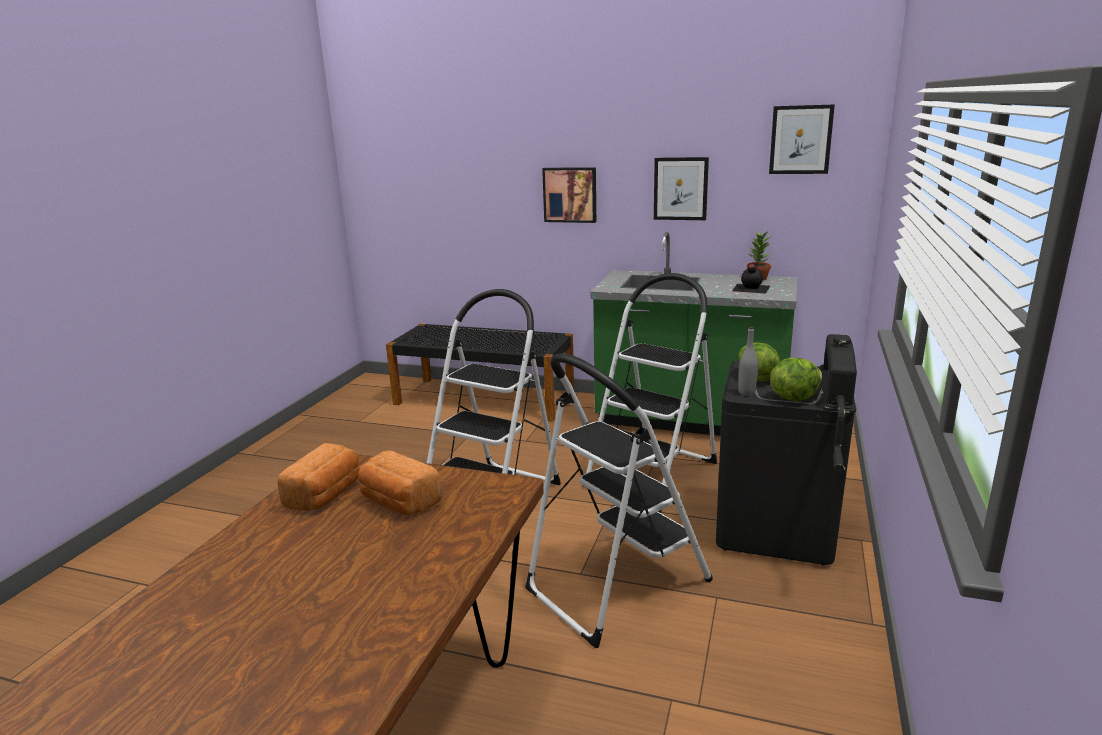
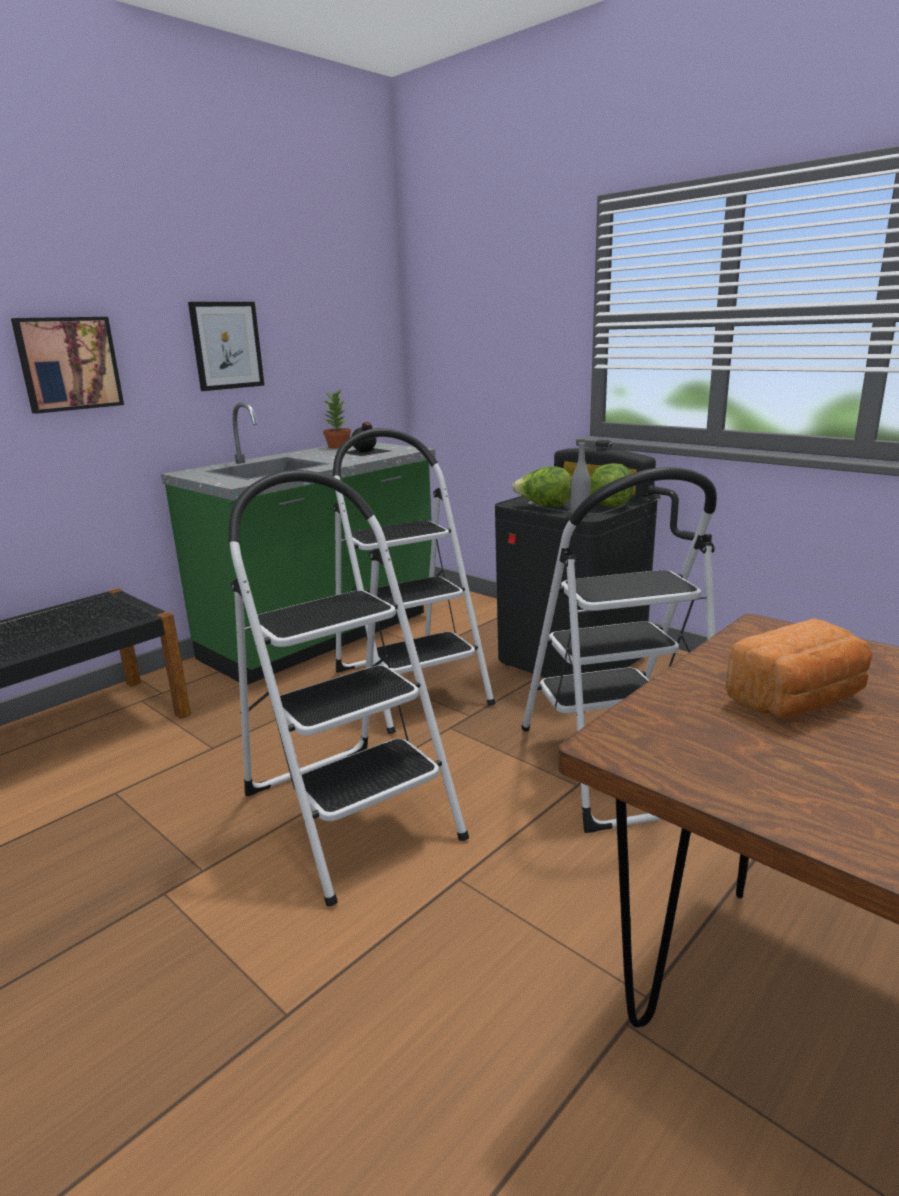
camera: 65 degrees left, 0 degrees up
(326, 495) = (756, 759): bread -> none
(800, 140) = (338, 282): picture -> none

